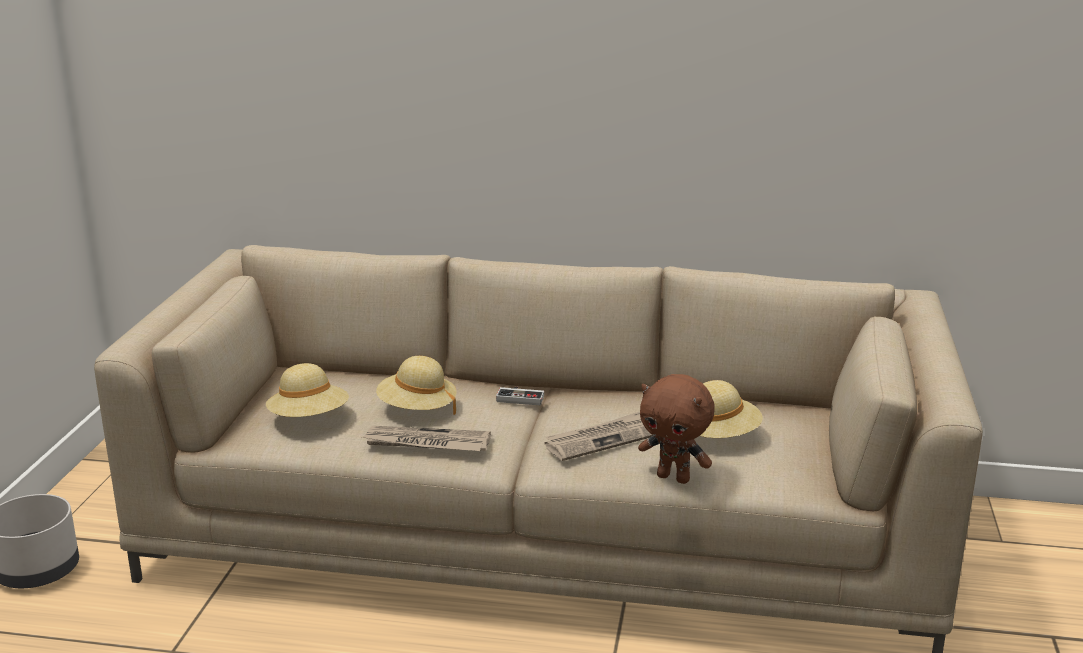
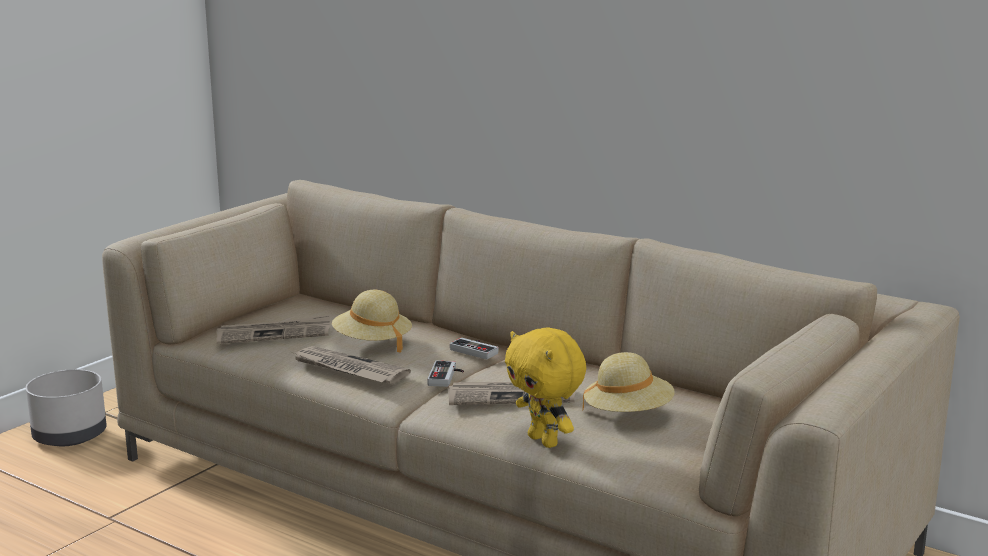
camera: 25 degrees right, 5 degrees down
(309, 419) = (274, 334): beige hat -> newspaper
(524, 431) = (447, 377): none -> game controller
(674, 478) = (545, 441): brown plush toy -> yellow plush toy

